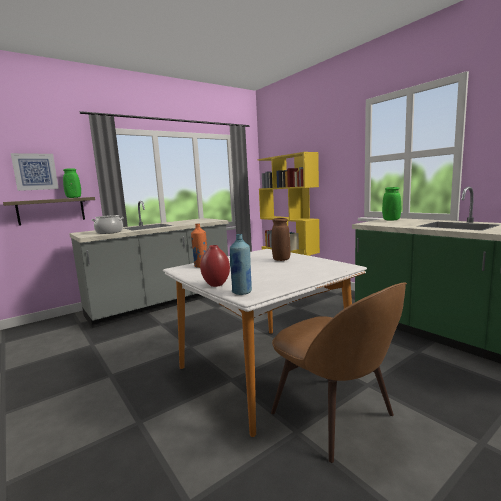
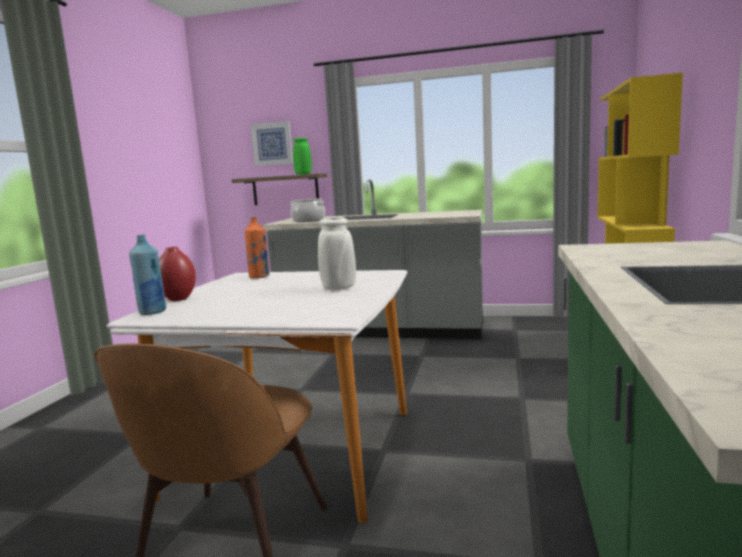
camera: 50 degrees right, 0 degrees up
(281, 259) = (338, 288): brown vase -> white vase
(391, 220) = (679, 246): green vase -> none

